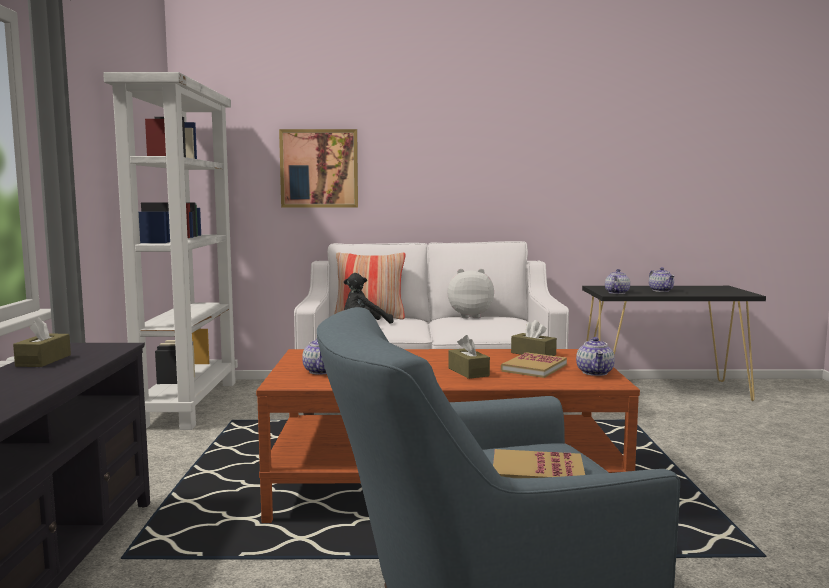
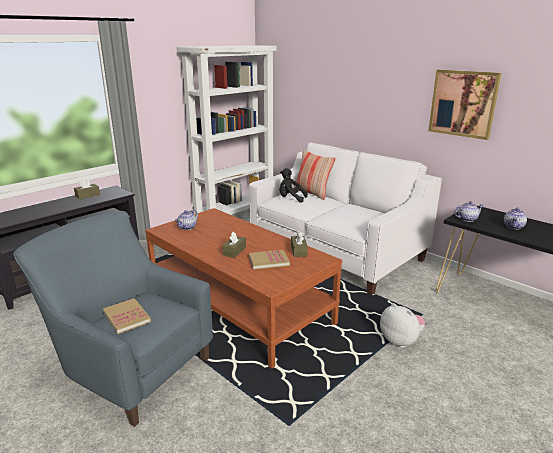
camera: 45 degrees right, 15 degrees up
(319, 168) = (318, 92): picture -> picture (463, 103)
(470, 316) = (362, 208): plush toy -> plush toy (400, 341)
(595, 372) = (285, 277): teapot -> none

